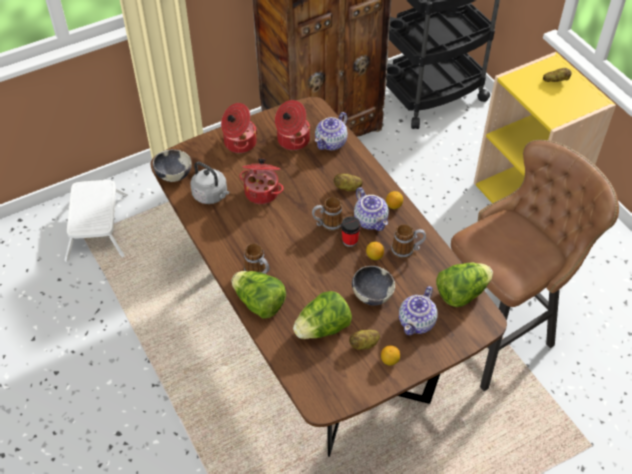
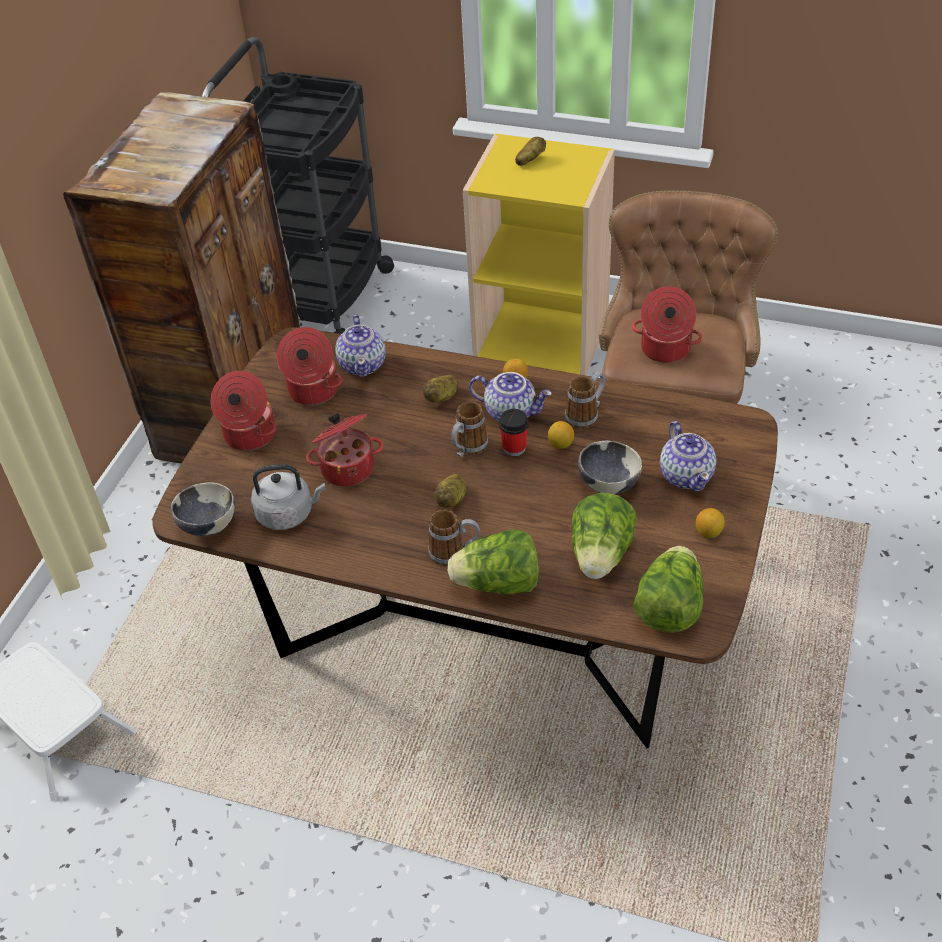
camera: 40 degrees left, 5 degrees down
(364, 344) = (664, 537): potato -> potato (452, 499)
(461, 293) = (692, 416): lettuce -> lettuce (669, 607)
(500, 246) = (665, 350): none -> cooking pot

